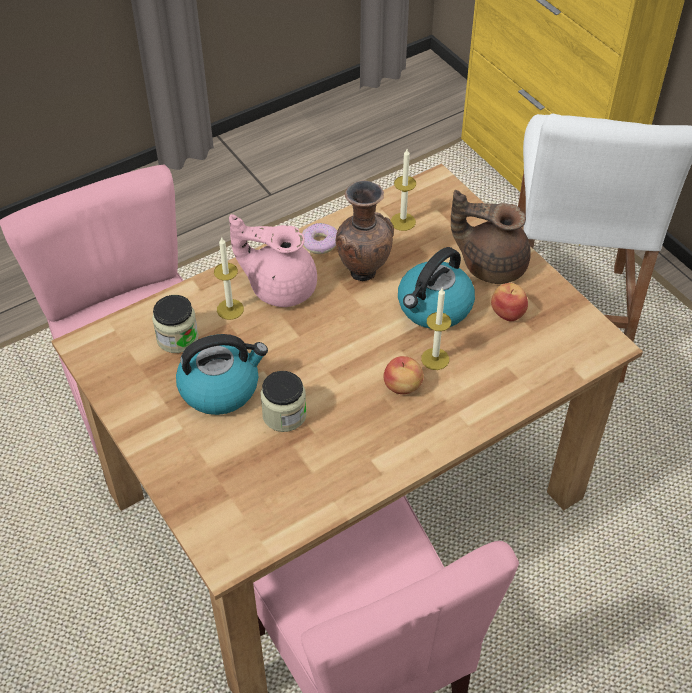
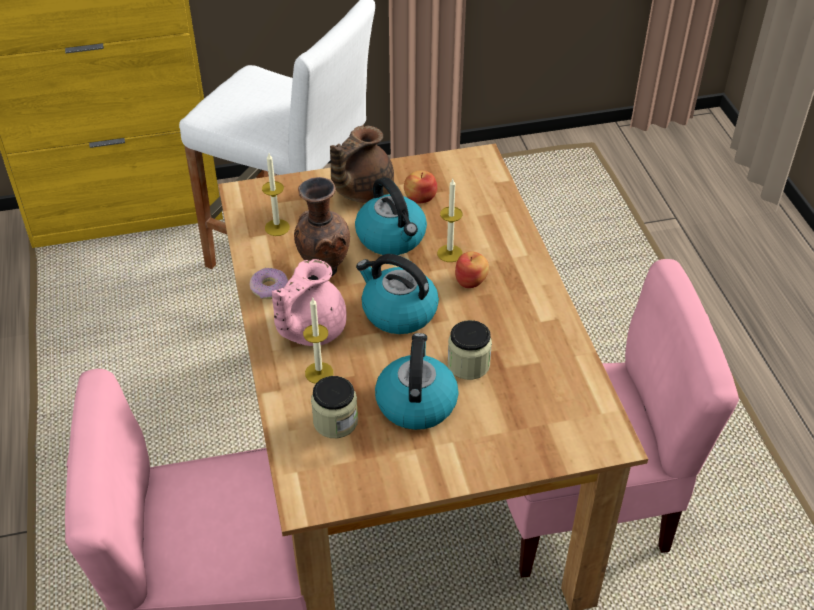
camera: 70 degrees left, 5 degrees down
(331, 342) = (398, 312): none -> kettle

